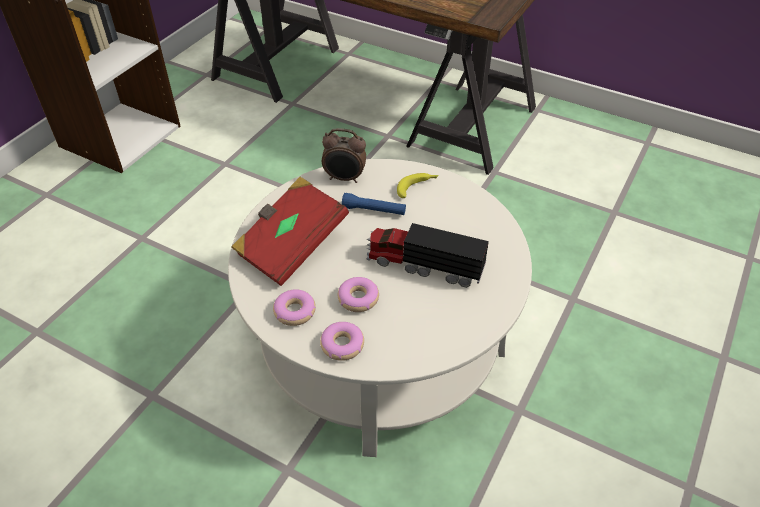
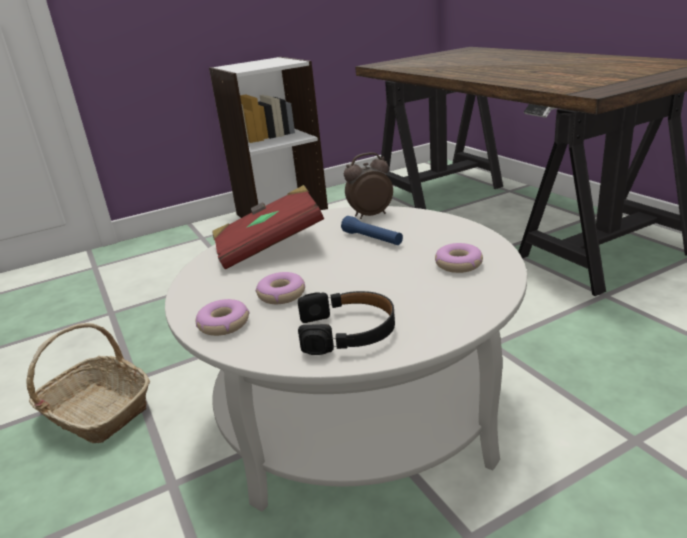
camera: 35 degrees right, 20 degrees down
(148, 442) = (96, 412): none -> basket
(295, 312) = (215, 290): donut -> donut (458, 264)
(344, 178) = (370, 215): alarm clock -> alarm clock turned 120 degrees clockwise
(417, 187) = (435, 231): banana -> none
(423, 264) = (377, 285): toy truck -> none
(442, 318) = (348, 331): none -> black headphones

